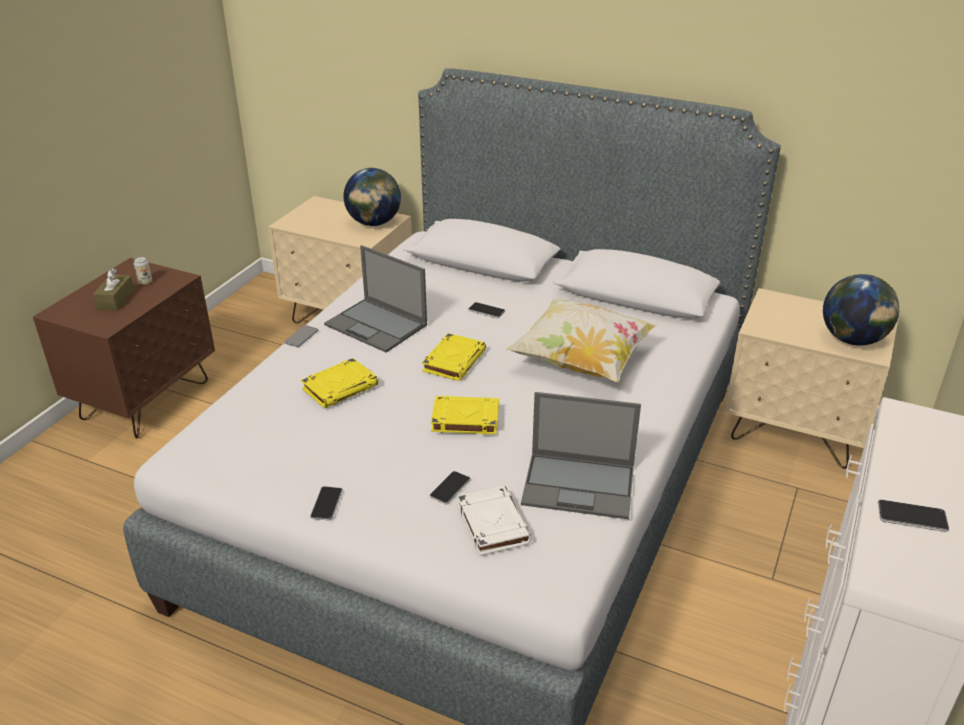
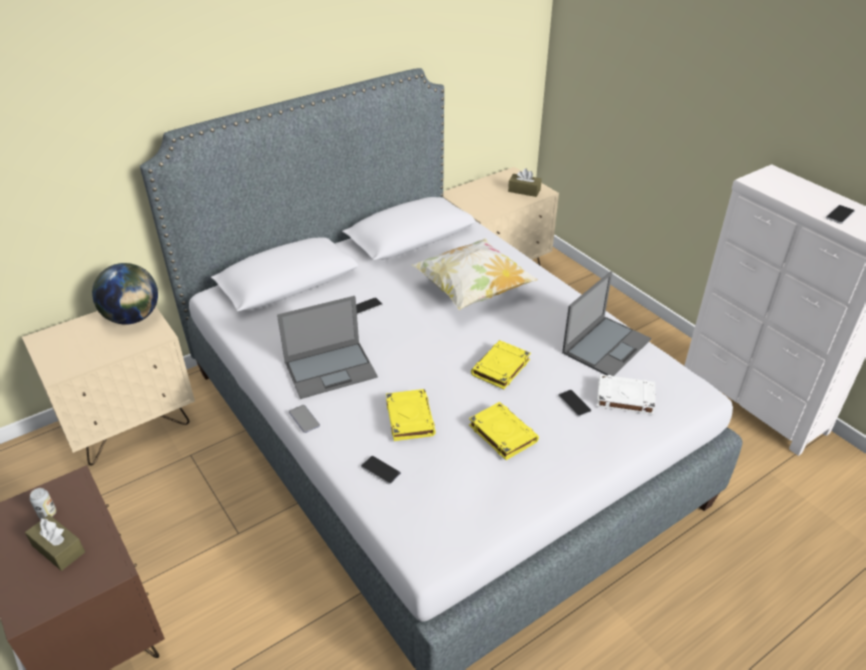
camera: 60 degrees left, 5 degrees up
(326, 504) = (554, 473): phone -> phone (380, 470)
(454, 361) = (421, 346): yellow book -> yellow book (502, 433)
(852, 340) = (524, 191): globe -> brown tissue box

